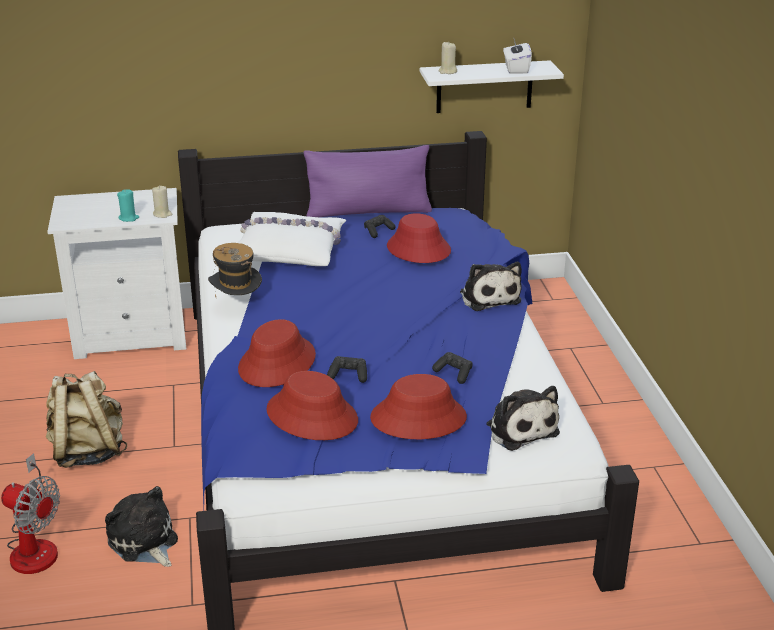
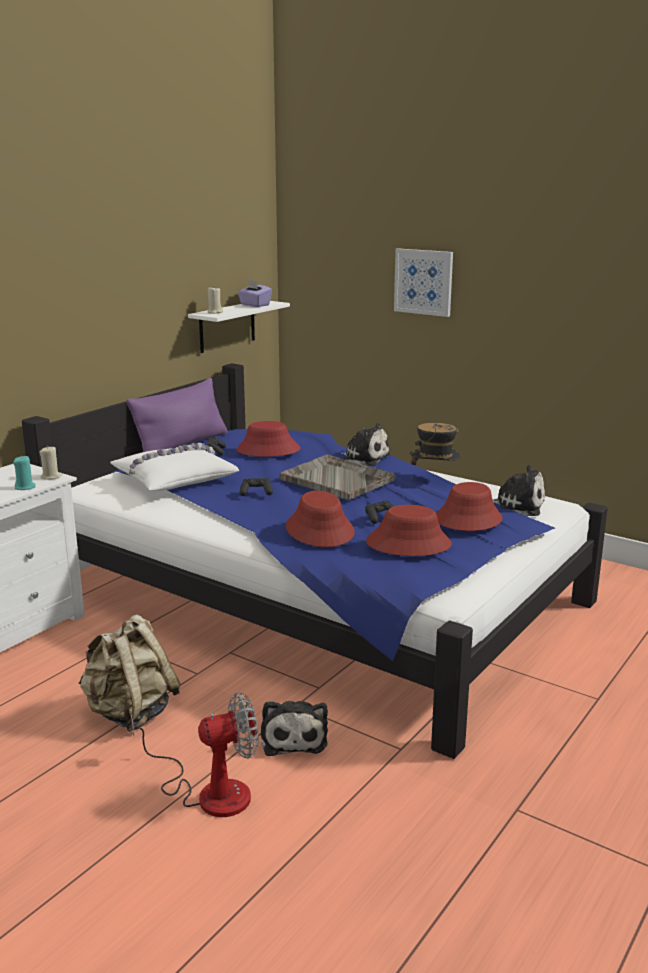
camera: 45 degrees left, 10 degrees down
(144, 542) = (294, 737): plush toy -> plush toy turned 105 degrees counterclockwise
(237, 306) = (202, 520): hat -> hat (434, 478)
(403, 312) = (336, 479): none -> grey tray
(454, 373) = (435, 494): black game controller -> black game controller (256, 492)
(516, 69) = (254, 305): white tissue box -> purple tissue box
(666, 95) = (423, 282): none -> picture

